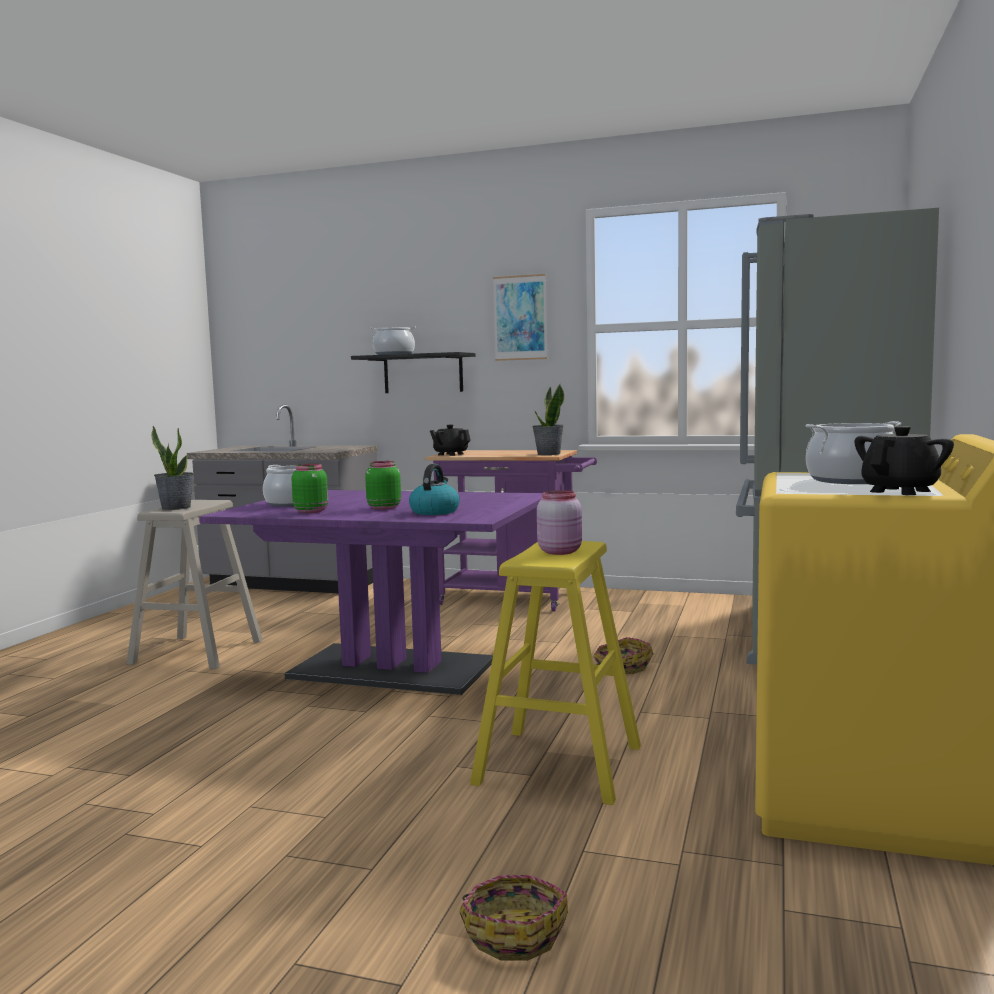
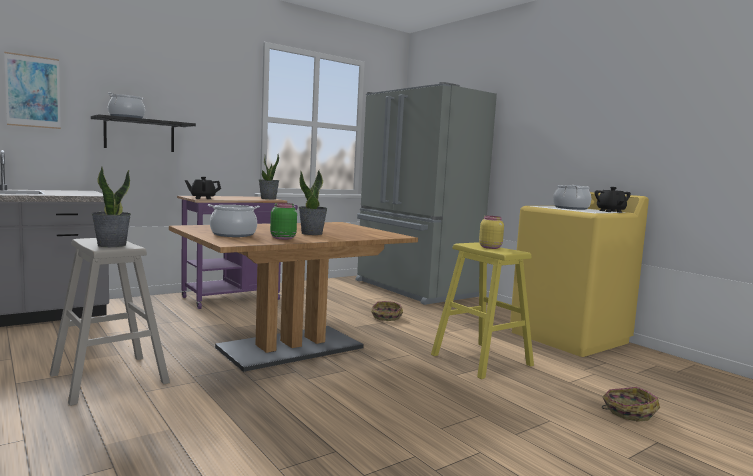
camera: 55 degrees left, 0 degrees up
(383, 508) = (312, 233): green jar -> potted plant
(392, 670) = (290, 348): purple dining table -> brown dining table
(434, 511) = (354, 233): kettle -> none
(520, 318) = (218, 104): picture -> picture (33, 91)
(560, 551) = (490, 247): pink jar -> yellow jar

